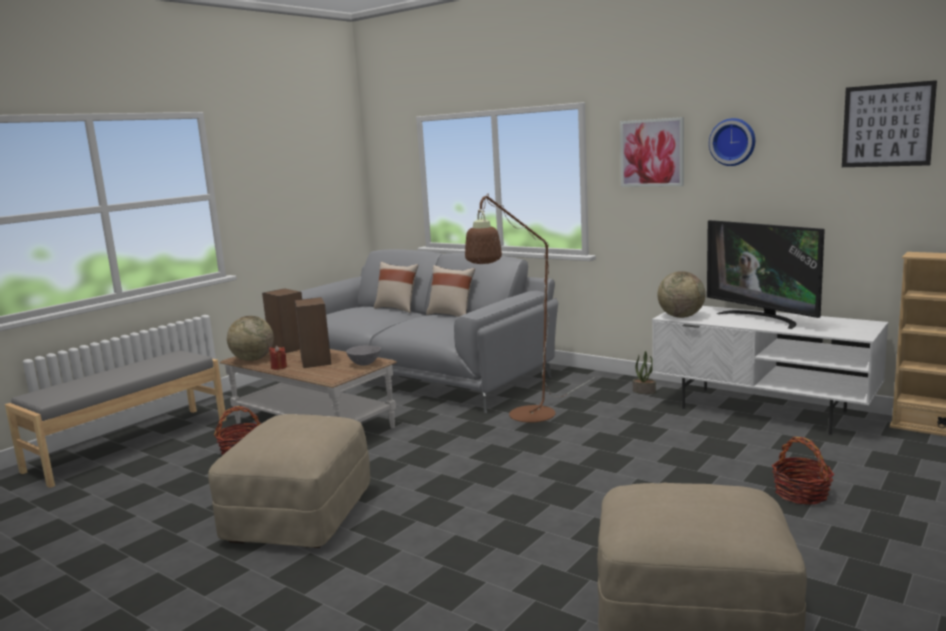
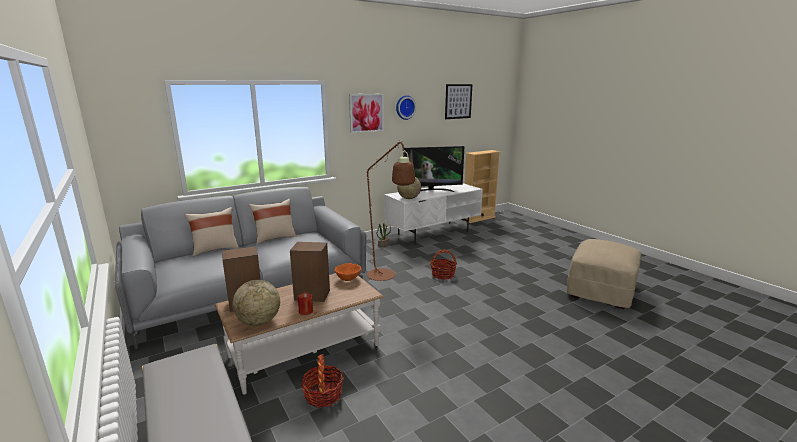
camera: 70 degrees left, 5 degrees up
(299, 515) = (469, 374): beige ottoman -> none
(364, 364) = (348, 279): grey bowl -> orange bowl
(801, 494) = (516, 250): basket -> basket (443, 275)

